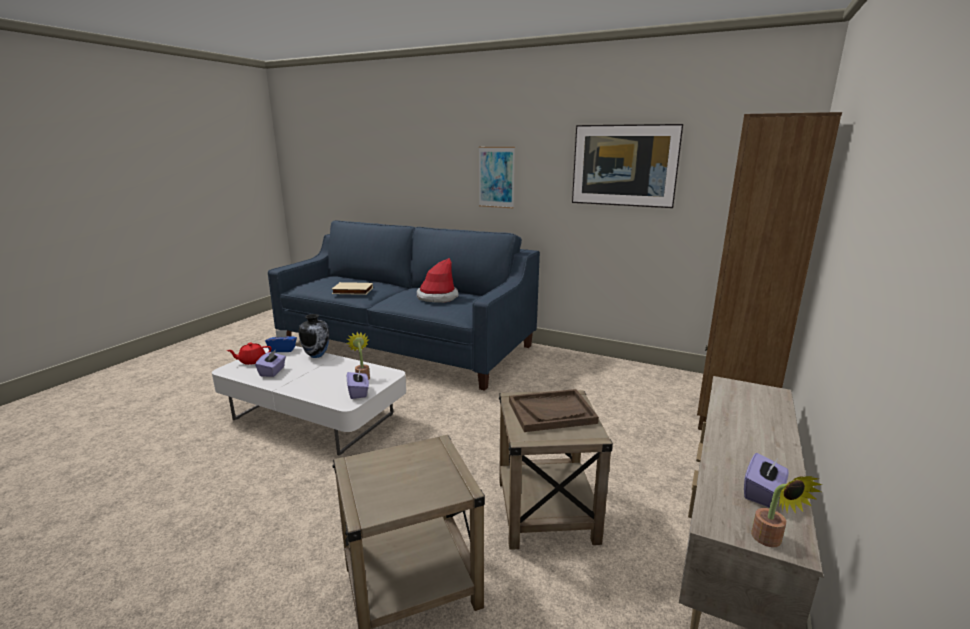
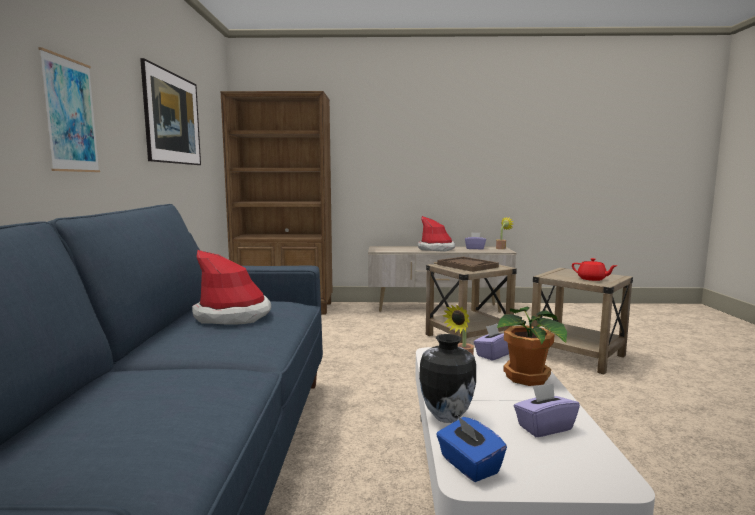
camera: 115 degrees left, 10 degrees down
(252, 361) = (553, 474): red teapot -> red teapot (592, 279)
(313, 388) = (527, 378): none -> potted plant
(352, 291) = (206, 387): beige book -> none
(749, 440) = (436, 249): none -> hat

